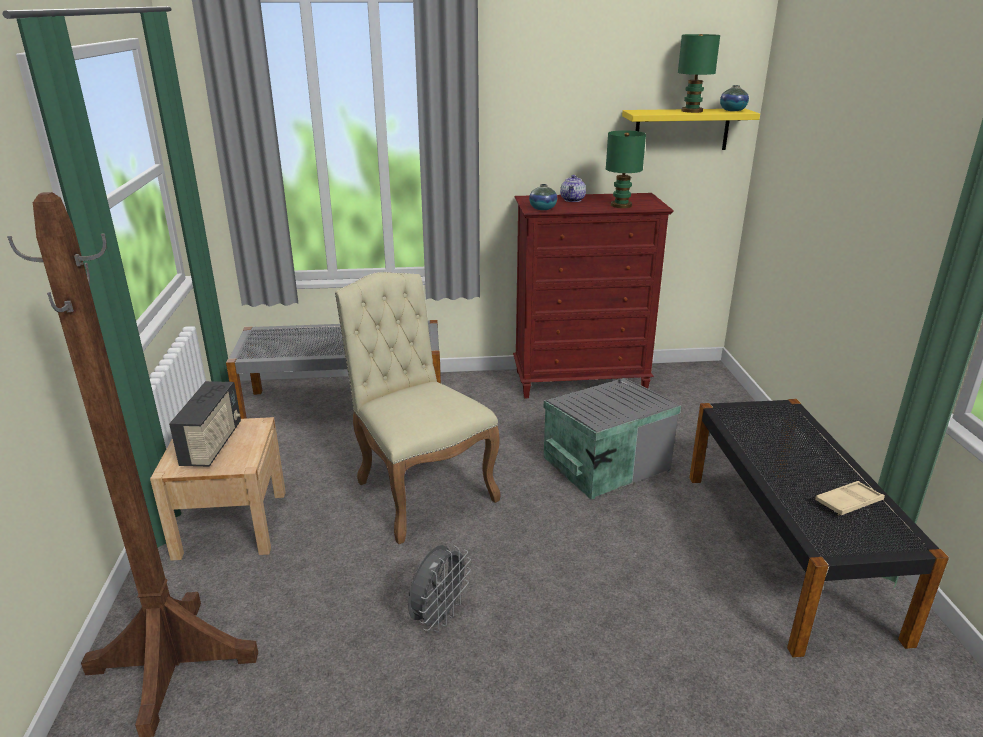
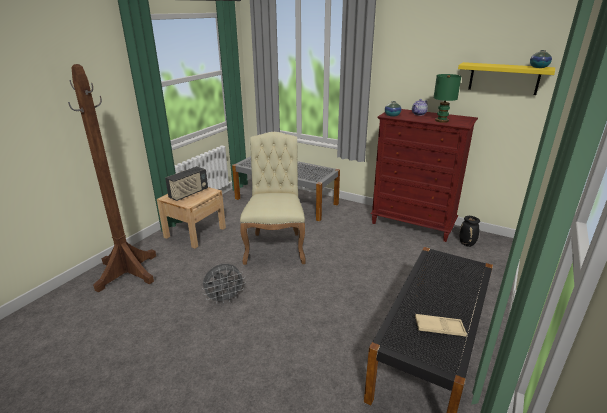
camera: 35 degrees right, 0 degrees up
(604, 463) = (377, 267): grey storage box -> none
(673, 387) = (467, 244): none -> black vase
(691, 111) = (506, 65): green table lamp -> none

